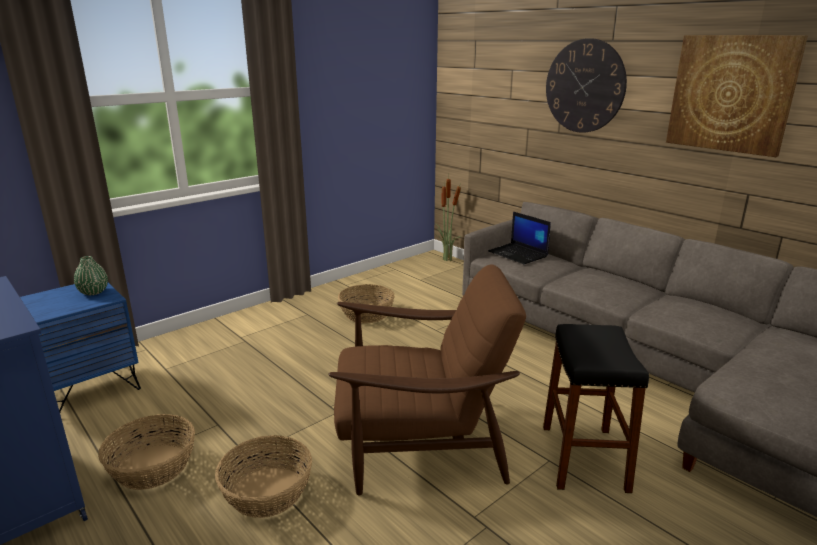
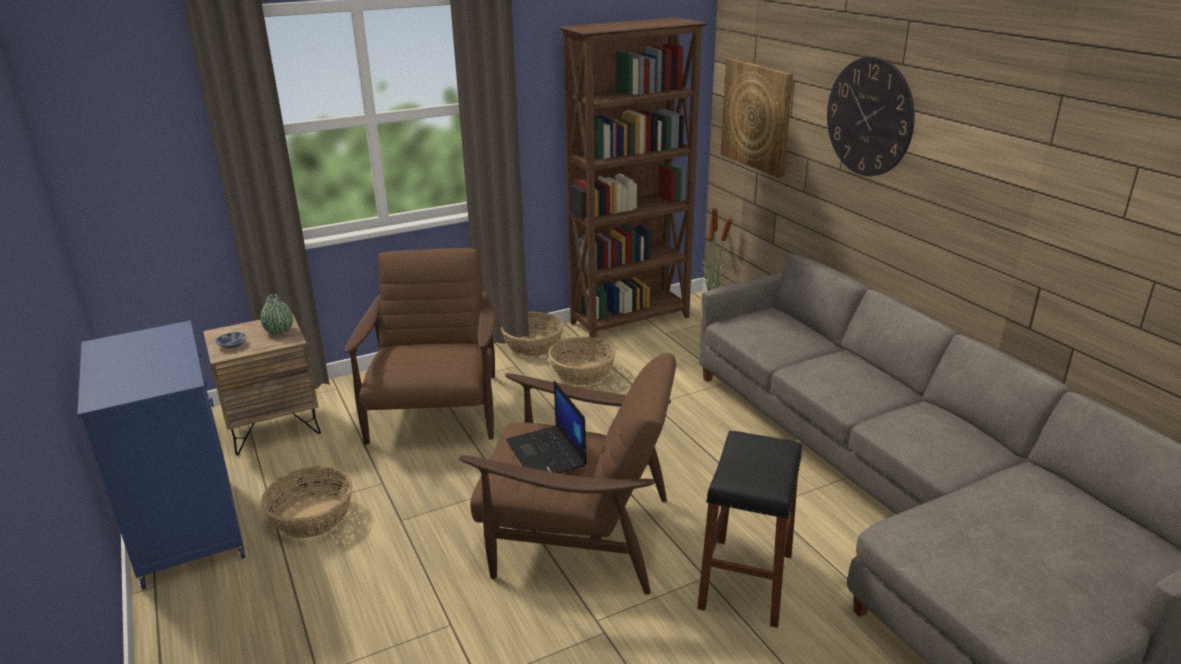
camera: 15 degrees right, 5 degrees up
(45, 308) = (231, 345): none -> bowl
(89, 389) = (273, 426): blue nightstand -> brown nightstand
(248, 357) = (435, 411): none -> brown armchair
(267, 491) = (408, 559): basket -> basket (533, 345)
(389, 273) = (631, 320): none -> brown bookcase
(518, 254) = (766, 323): laptop -> laptop (547, 453)
(731, 94) = (1025, 157): picture -> picture (757, 116)

